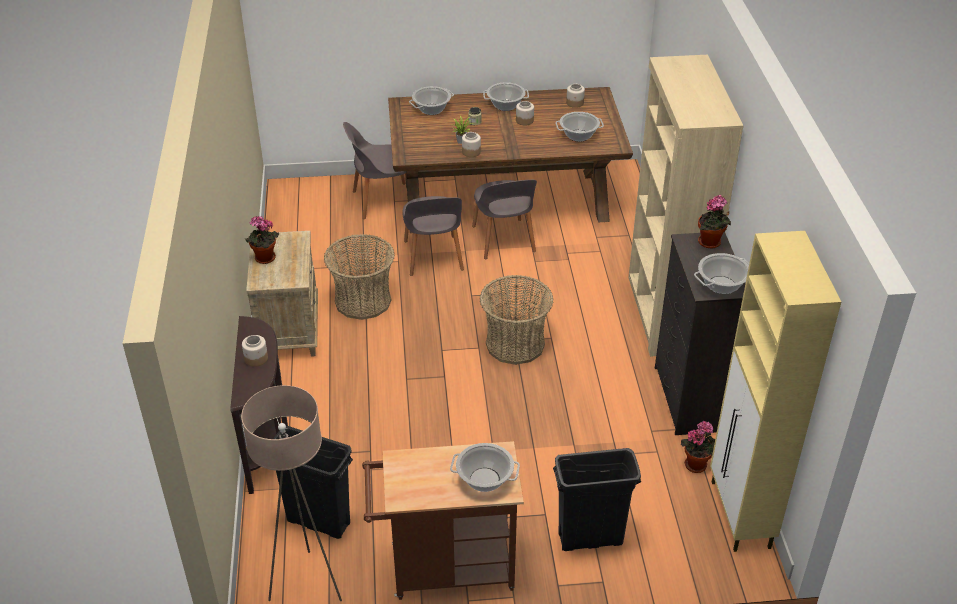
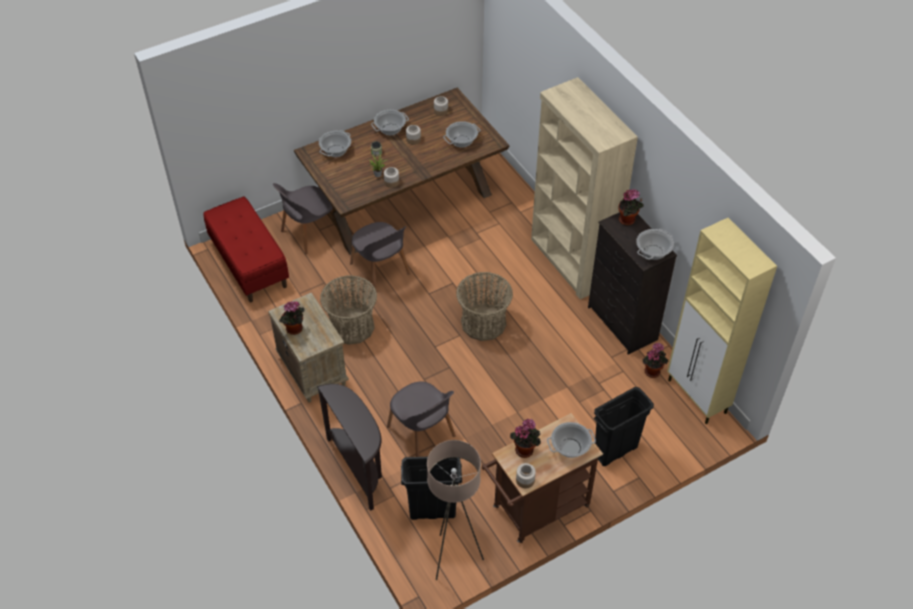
camera: 25 degrees left, 10 degrees up
(256, 359) = (355, 416): jar -> jar (525, 480)
(298, 211) = (249, 264): none -> red bench
(426, 460) = (525, 449): none -> potted plant
(503, 240) = (424, 237): grey chair -> grey chair (422, 433)

